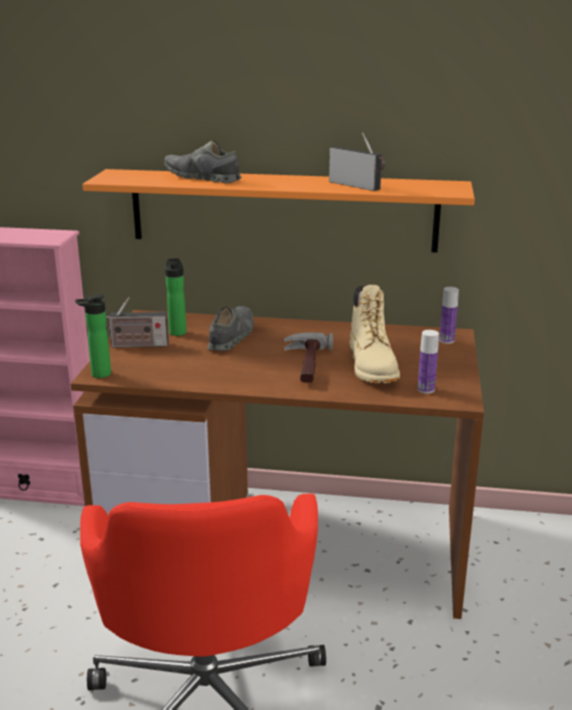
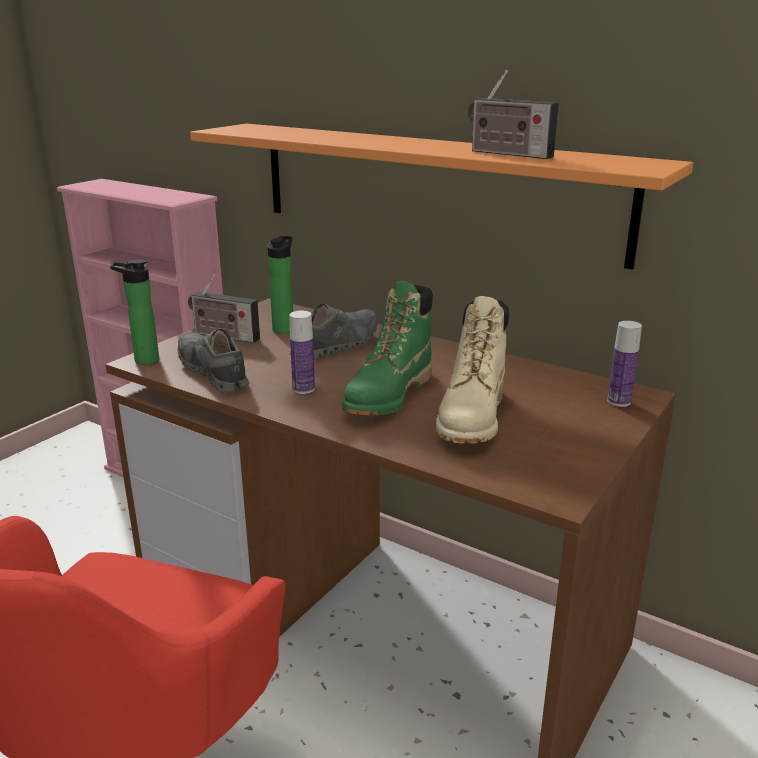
camera: 25 degrees right, 0 degrees up
(202, 178) = (327, 135): grey shoe -> grey shoe (213, 373)
(305, 364) = (388, 395): hammer -> green boot
(357, 186) = (507, 154): radio -> radio turned 150 degrees clockwise
(426, 389) = (520, 466): bottle -> bottle (303, 389)

